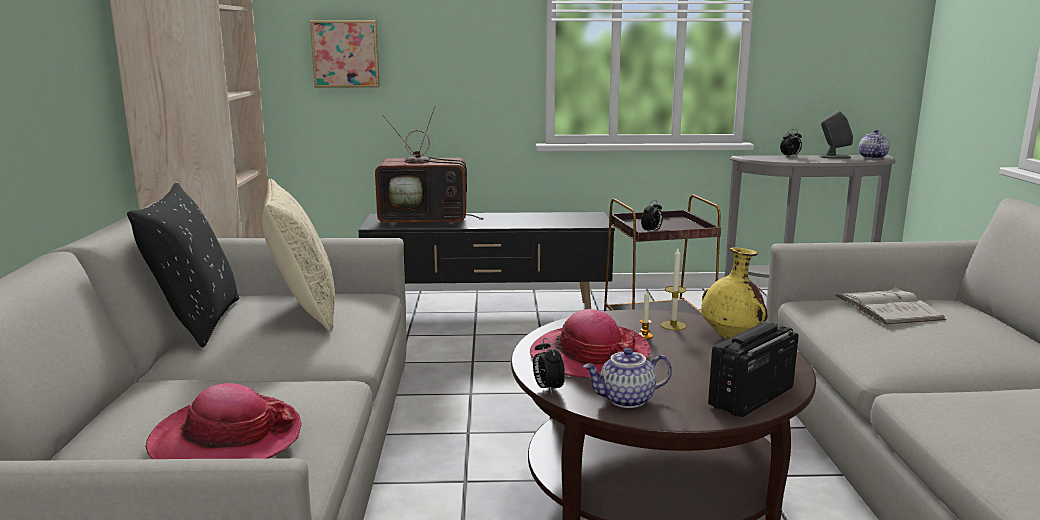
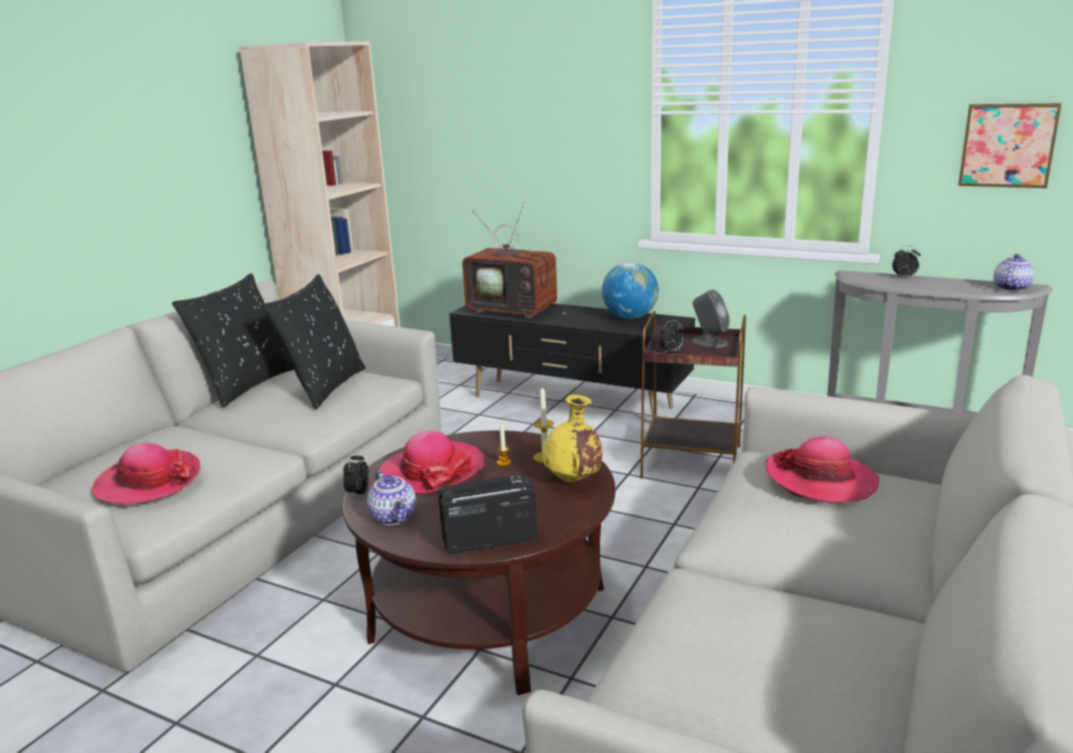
camera: 30 degrees right, 5 degrees up
(304, 311) = (324, 387): beige pillow -> black pillow
(346, 54) = (473, 145): picture -> picture (1007, 145)
(548, 217) = (630, 318): none -> globe
(626, 400) = (395, 517): teapot -> teapot turned 135 degrees counterclockwise
(834, 157) = (960, 283): grey speaker -> grey speaker (709, 342)
(888, 307) = (820, 479): white book -> hat

